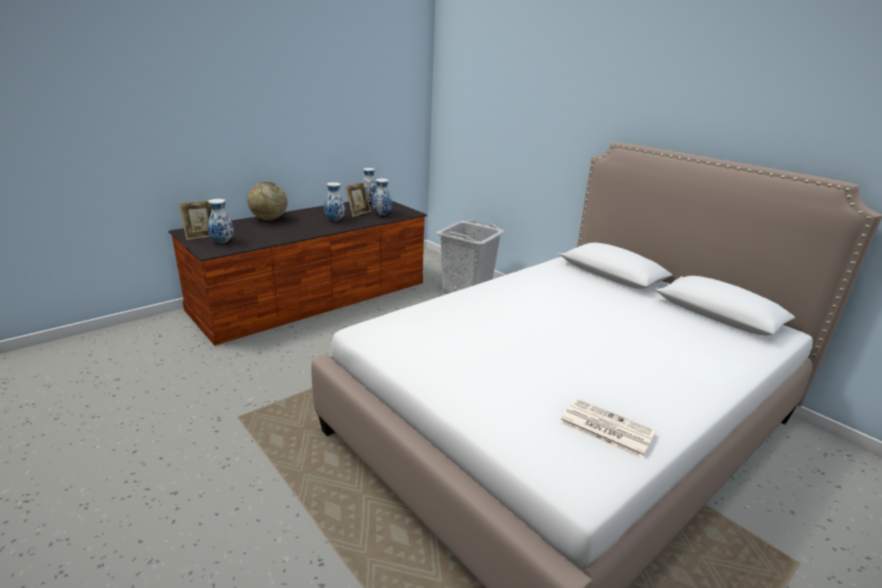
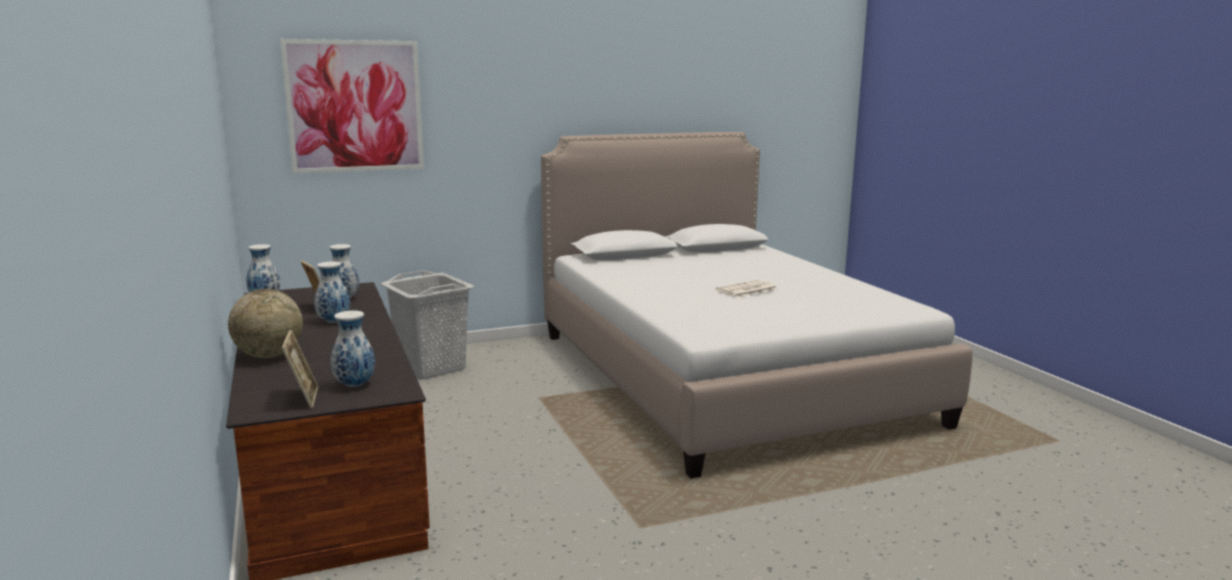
camera: 70 degrees left, 10 degrees down
(487, 91) = (355, 106): none -> picture
(605, 428) = (863, 295): newspaper -> newspaper (746, 290)

